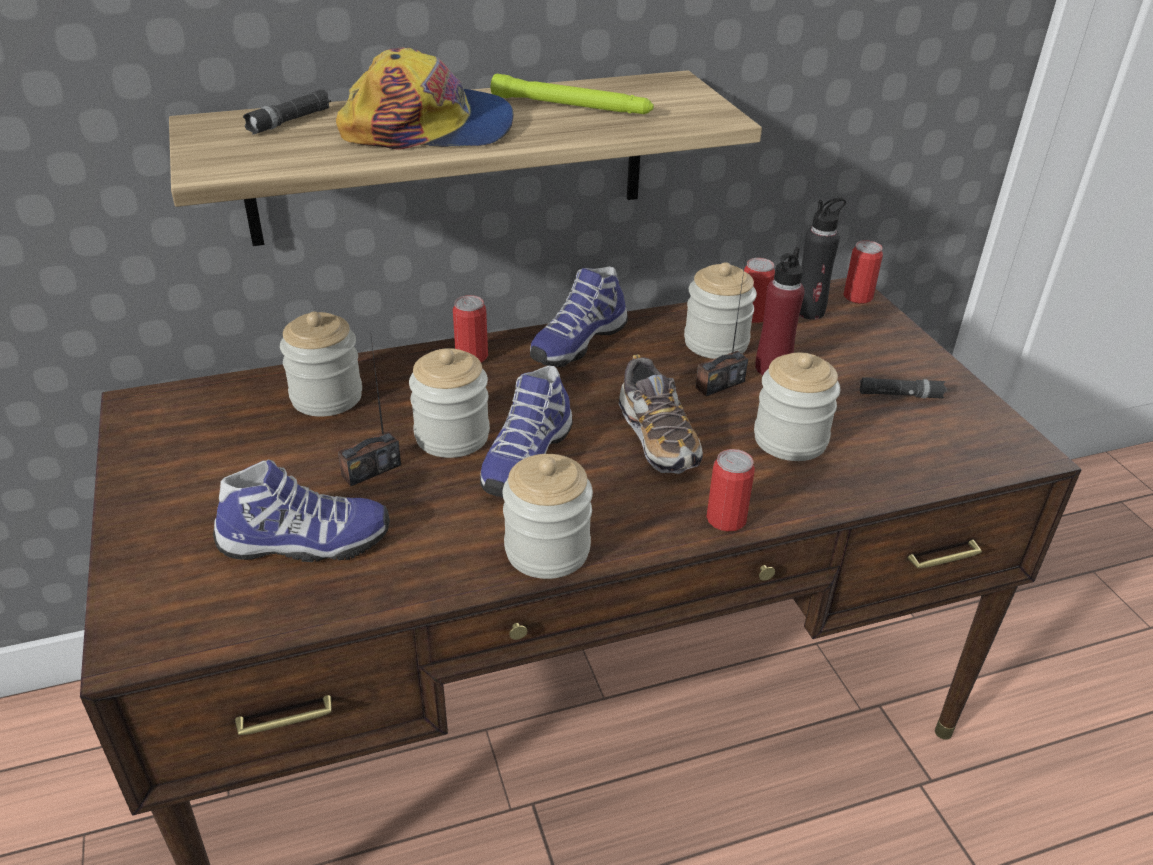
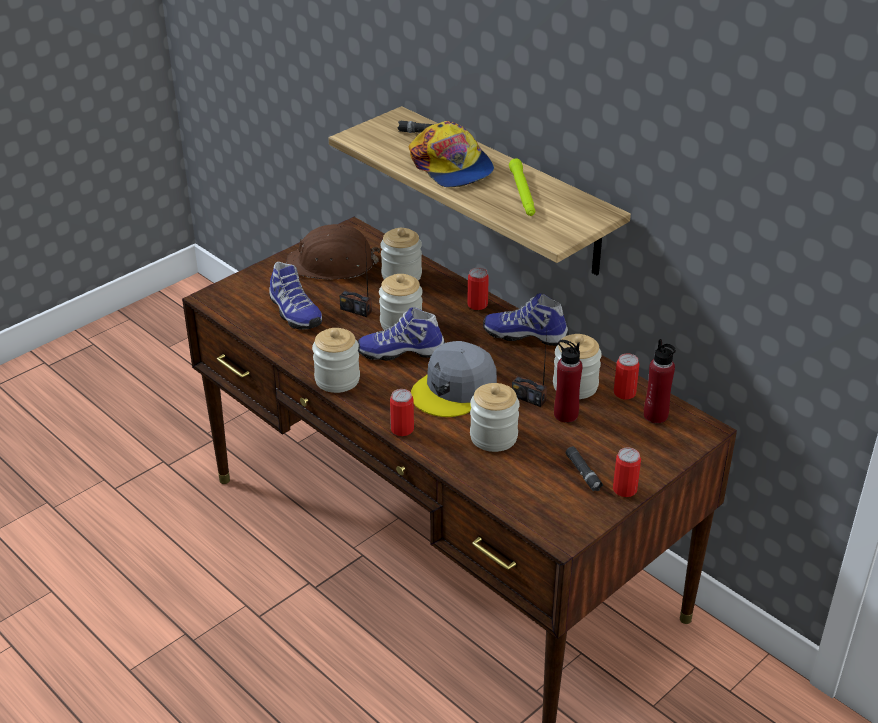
camera: 65 degrees right, 0 degrees up
(209, 455) = (332, 264): none -> brown hard hat
(657, 438) = (455, 389): shoe -> grey cap
(809, 311) = (655, 415): black bottle -> red bottle
(858, 297) = (699, 434): can -> can (624, 489)

